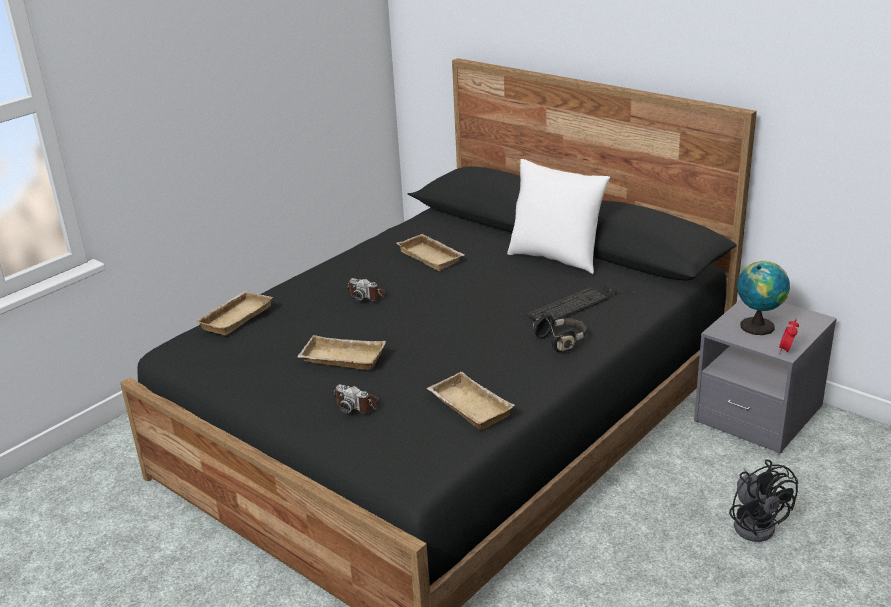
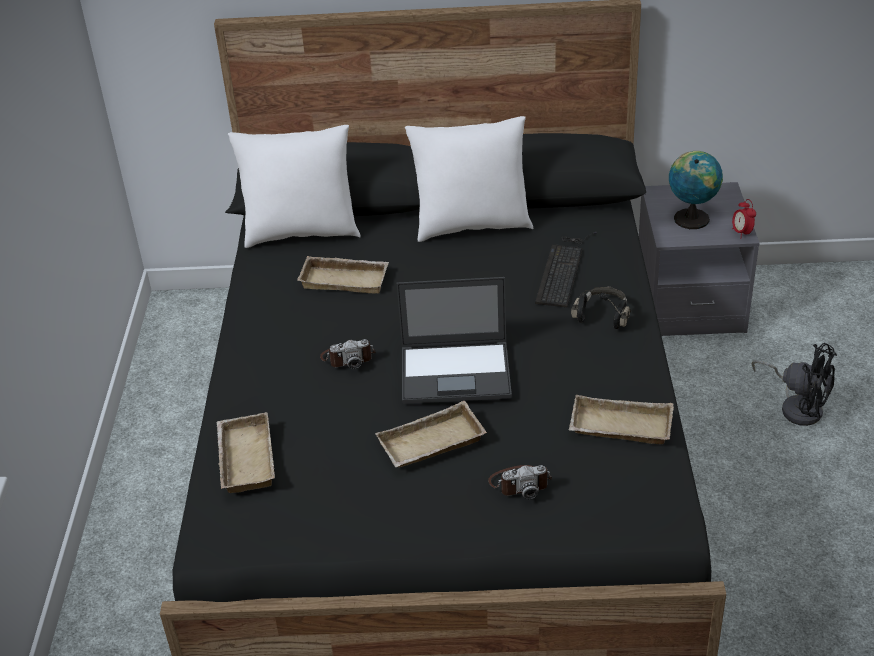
camera: 40 degrees left, 10 degrees up
(415, 329) = (457, 372): none -> laptop
(446, 224) = (301, 232): none -> white pillow

